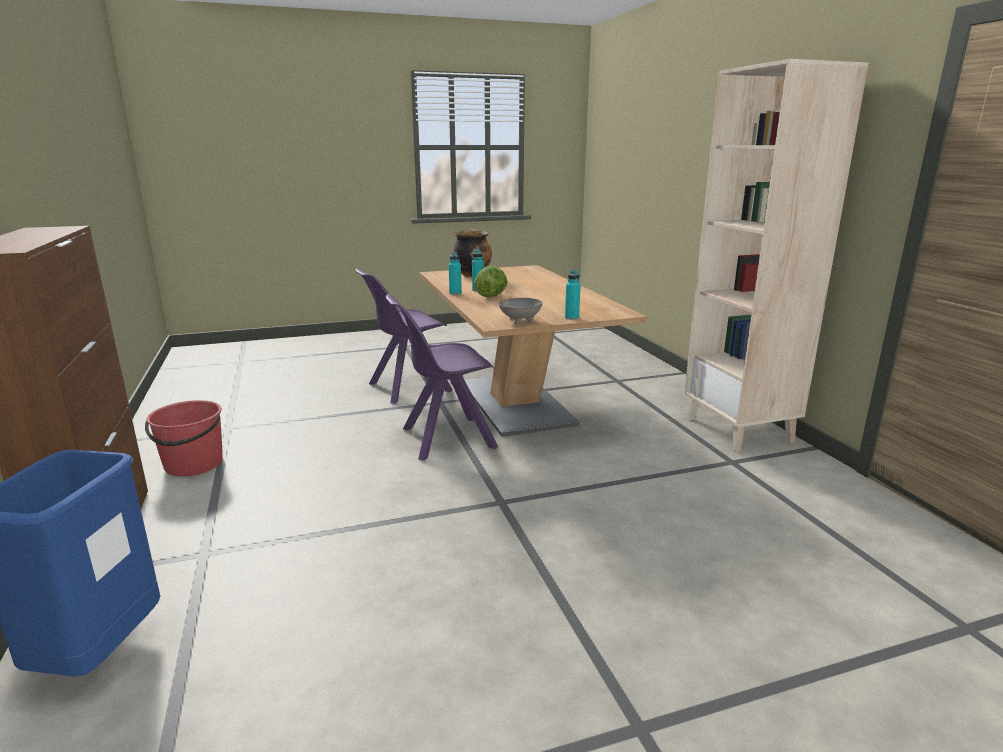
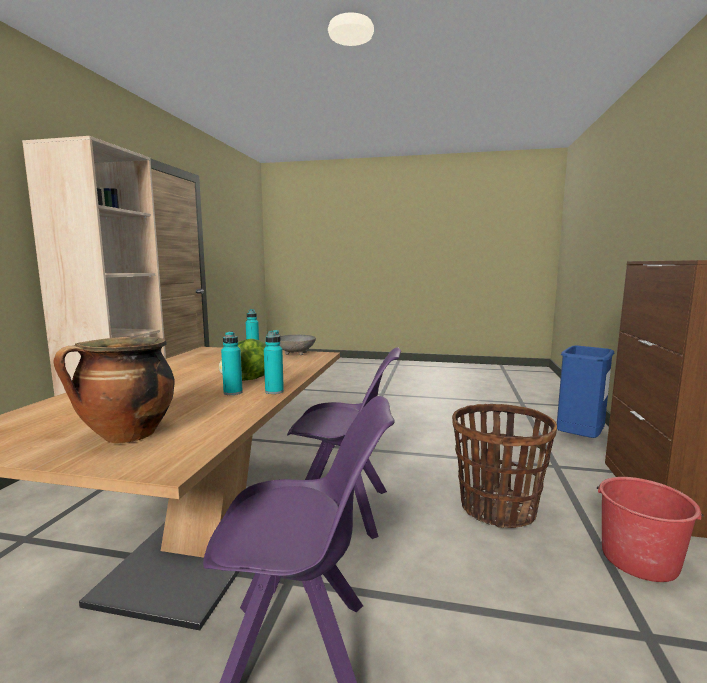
camera: 150 degrees left, 10 degrees down
(305, 473) = (497, 508): none -> basket

